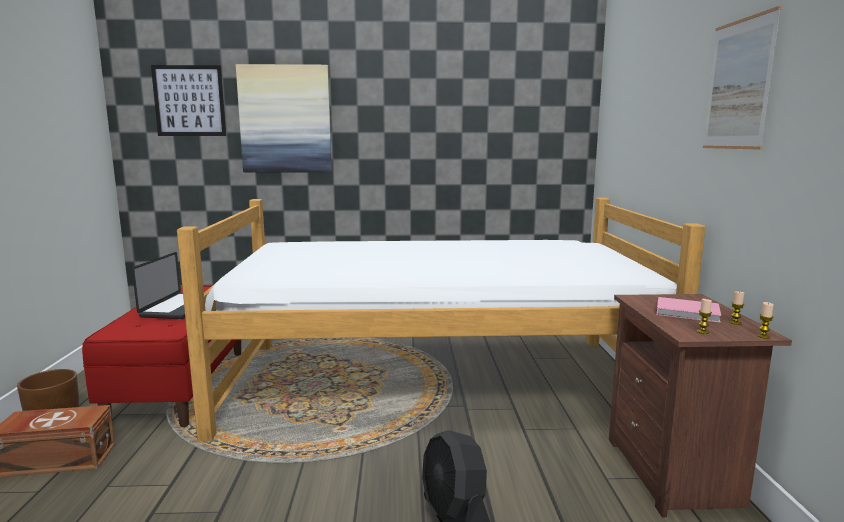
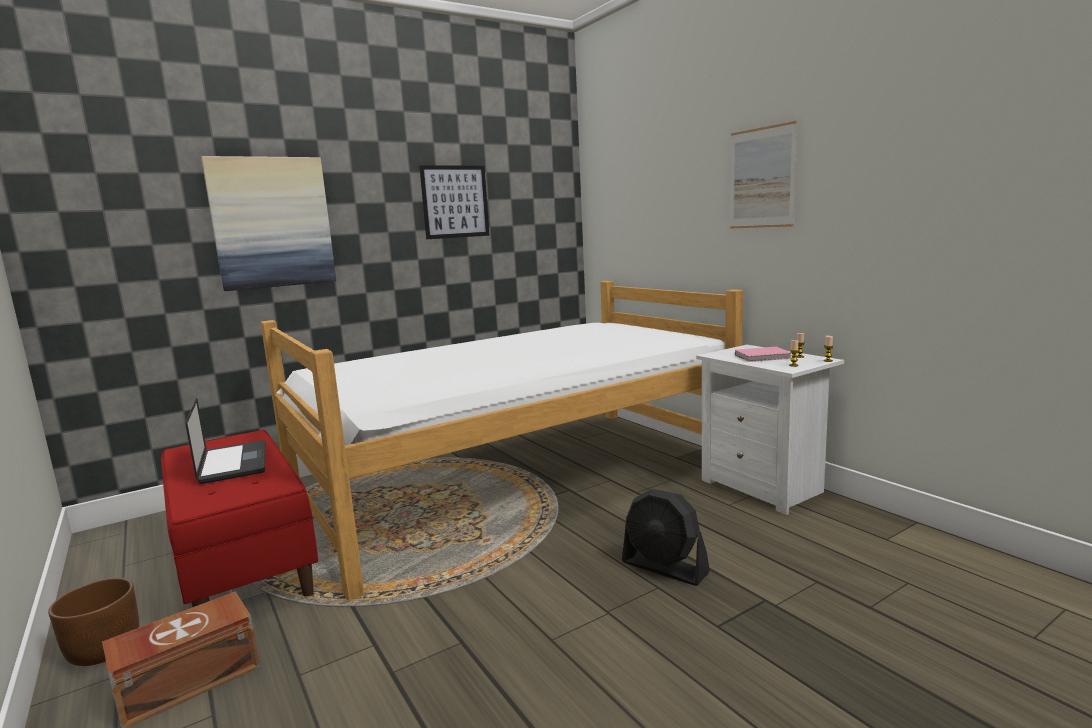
camera: 30 degrees left, 0 degrees up
(189, 101) = (134, 204): picture -> picture (455, 202)
(675, 474) = (765, 487): brown nightstand -> white nightstand

